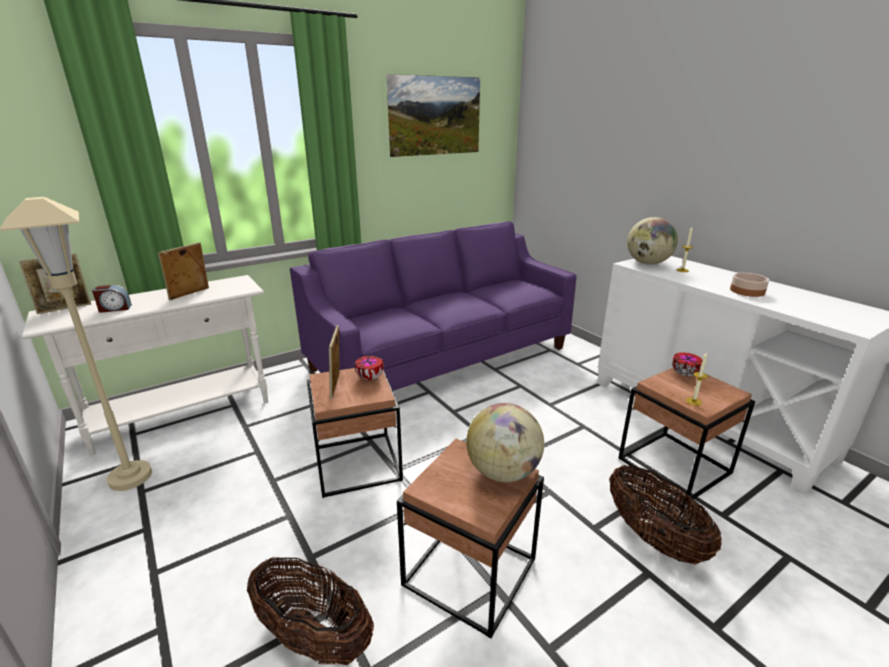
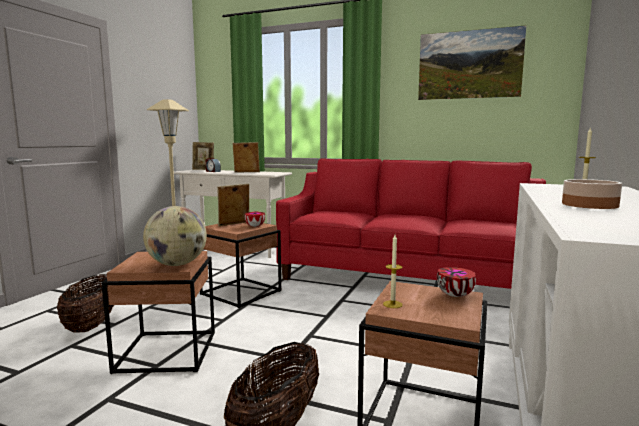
camera: 55 degrees right, 15 degrees down
(442, 358) = (407, 278): purple sofa -> red sofa
(647, 263) = (562, 186): globe -> none

